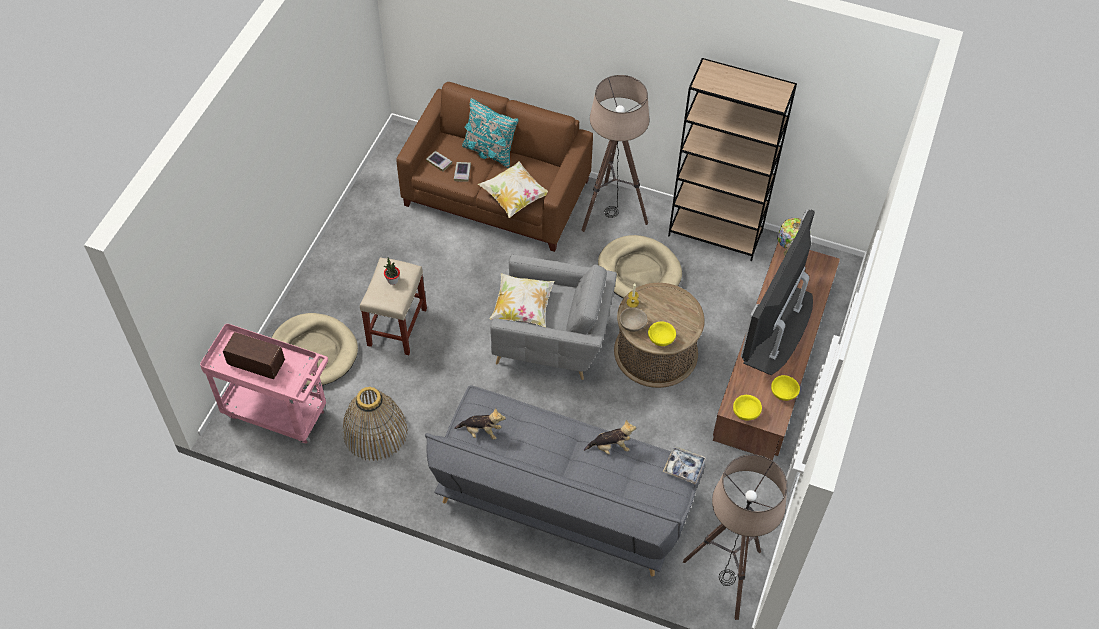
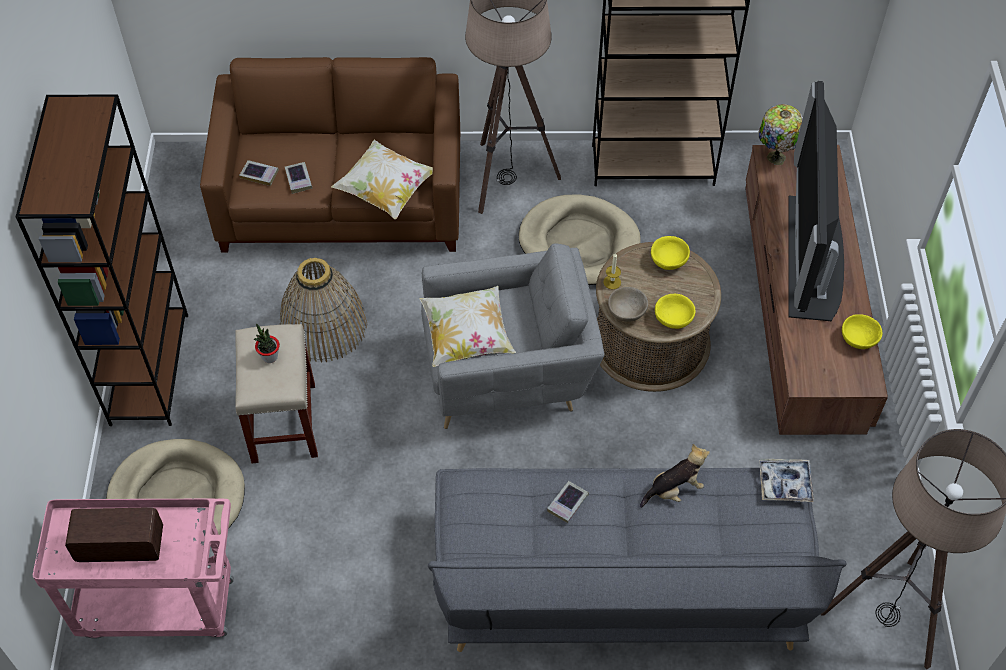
camera: 20 degrees left, 0 degrees up
(329, 266) = (149, 368): none -> brown bookcase
(375, 432) = (316, 584): basket -> basket (323, 326)
(481, 431) = (486, 530): plush toy -> none
(489, 152) = (323, 141): turquoise pillow -> none
(539, 432) = (568, 503): none -> book
(746, 412) = (824, 381): yellow bowl -> yellow bowl (668, 260)

